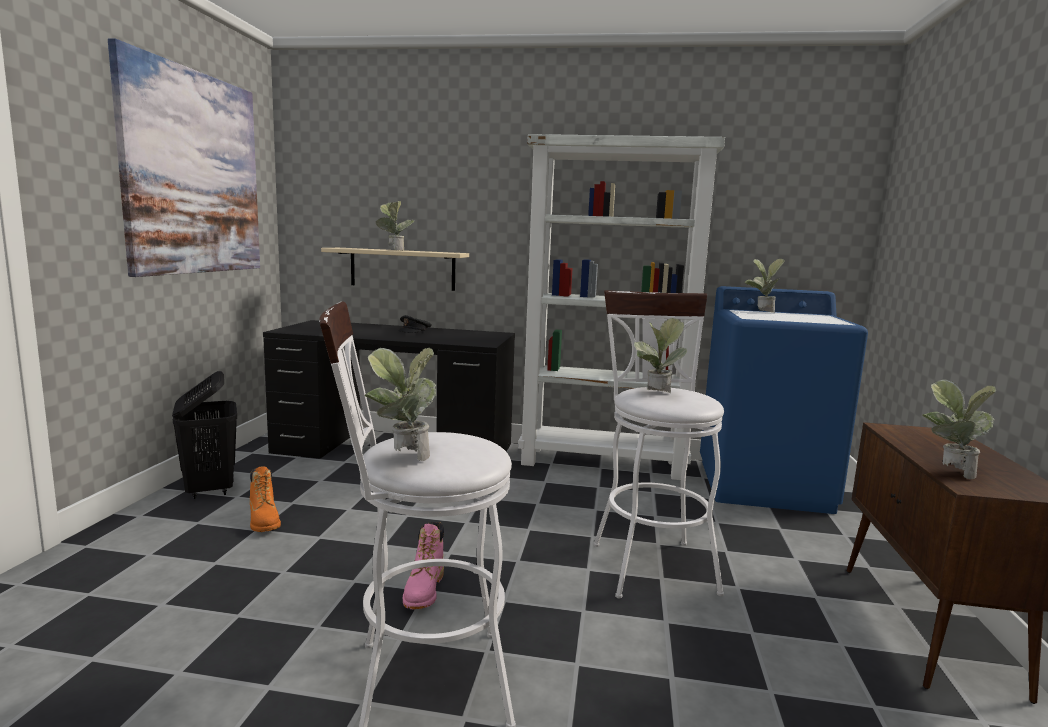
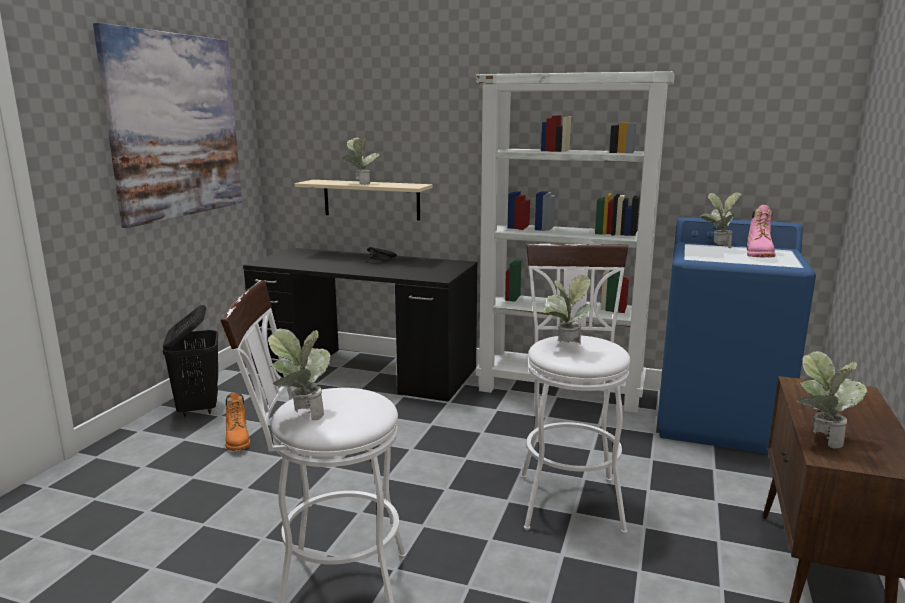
camera: 10 degrees right, 5 degrees up
(424, 591) = (357, 512): pink boot -> pink boot (759, 254)

